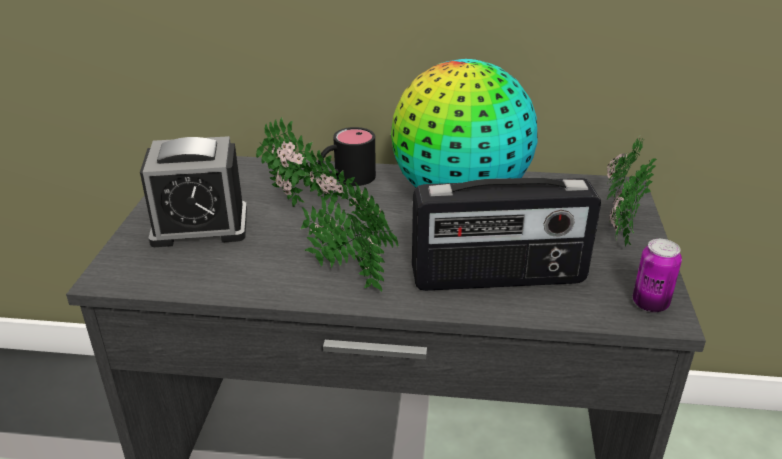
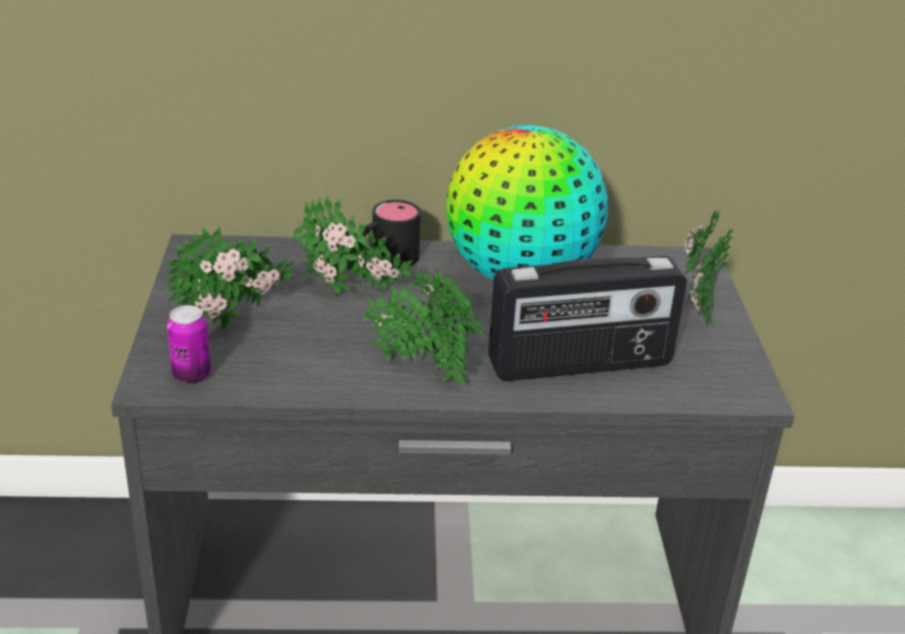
camera: 10 degrees left, 0 degrees up
(200, 226) = (235, 322): alarm clock -> potted plant
(650, 304) = (737, 383): can -> can (191, 375)

